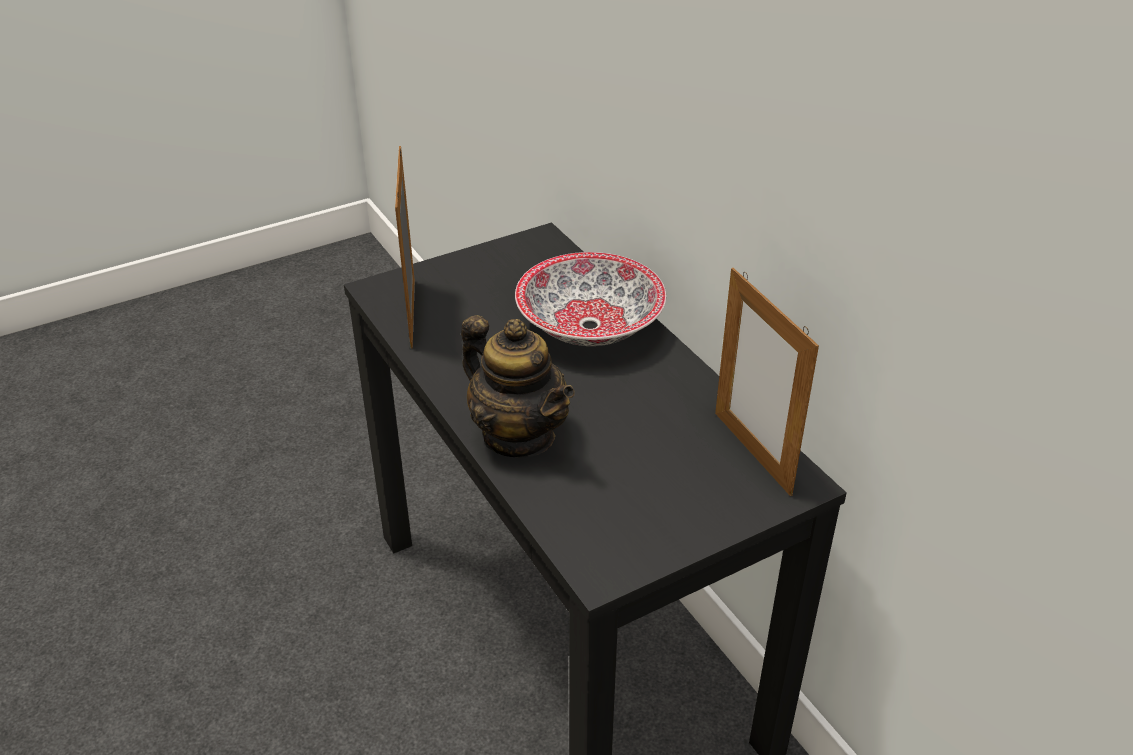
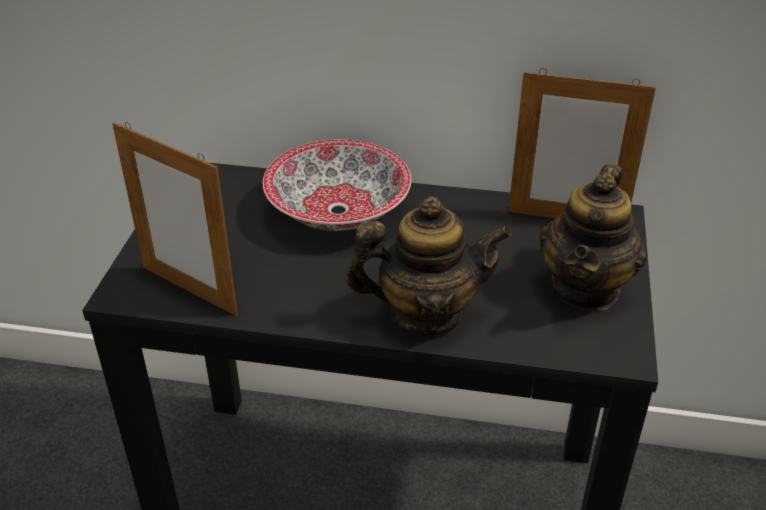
camera: 50 degrees left, 0 degrees up
(664, 509) = (585, 288): none -> teapot

